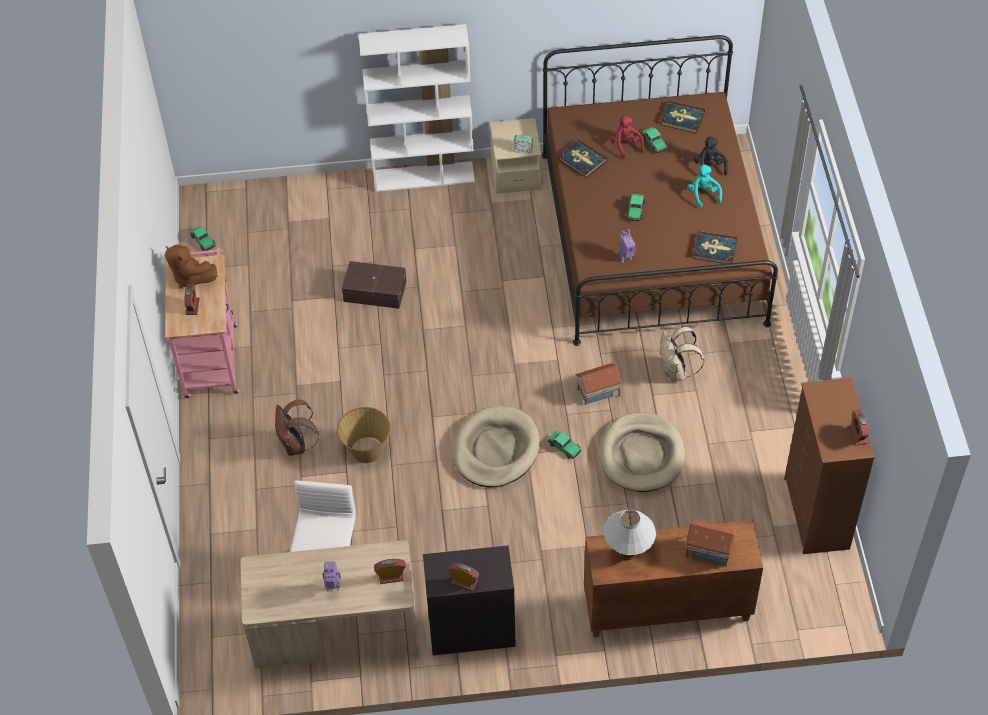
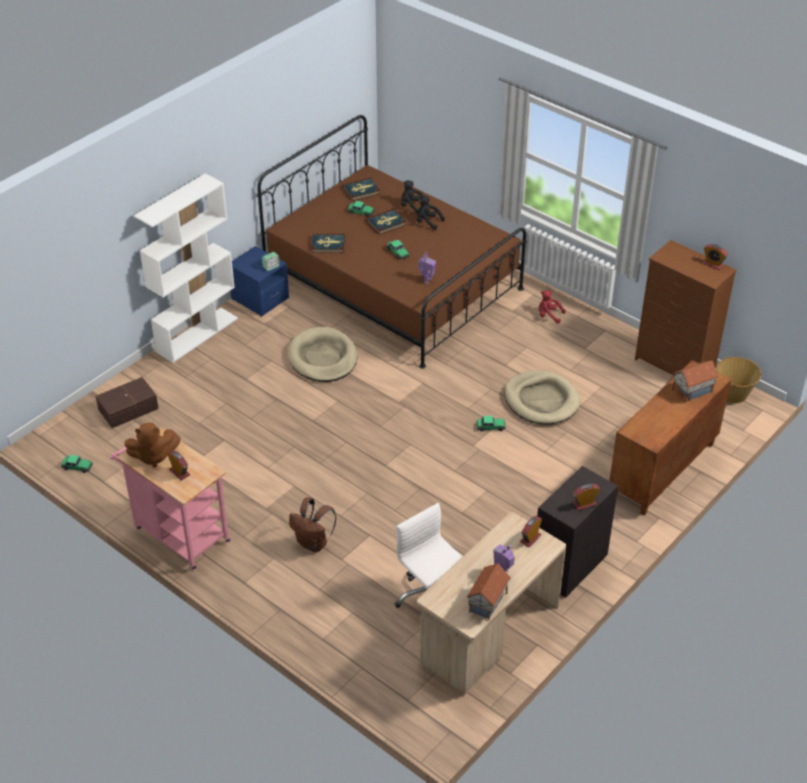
camera: 45 degrees left, 10 degrees down
(366, 450) = (366, 513): basket -> basket (733, 394)
(374, 290) = (249, 419): brown storage box -> brown storage box (127, 409)
(495, 449) = (450, 456): beige dog bed -> beige dog bed (323, 358)
(515, 174) = (260, 298): beige nightstand -> blue nightstand
(598, 393) = (472, 385): toy house -> toy house (488, 603)
(626, 145) = (345, 222): red plush toy -> red plush toy (549, 315)
(627, 554) = (652, 424): white table lamp -> none
(676, 372) = (503, 345): beige backpack -> none
(703, 195) = (427, 222): turquoise plush toy -> black plush toy
(714, 249) = (473, 246): book -> book (386, 223)

